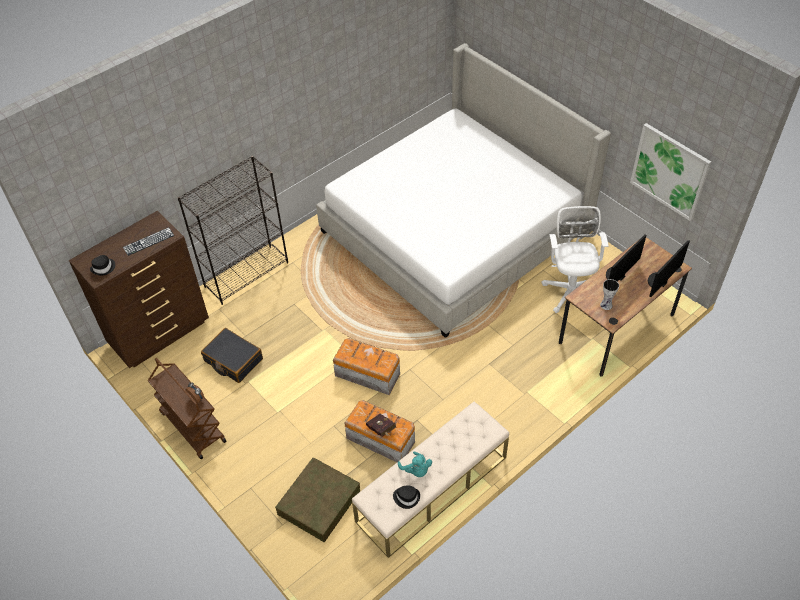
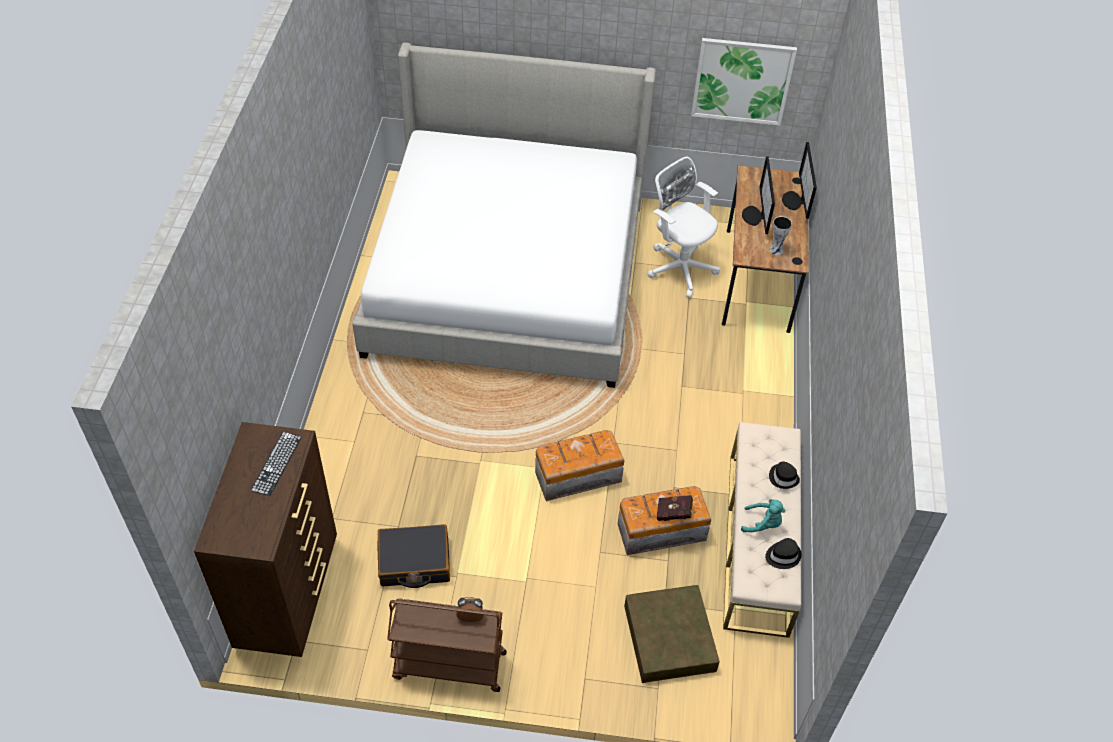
camera: 45 degrees left, 0 degrees up
(103, 268) = (255, 529): black hat -> black hat (783, 478)
(247, 274) = (322, 458): black bookcase -> none

